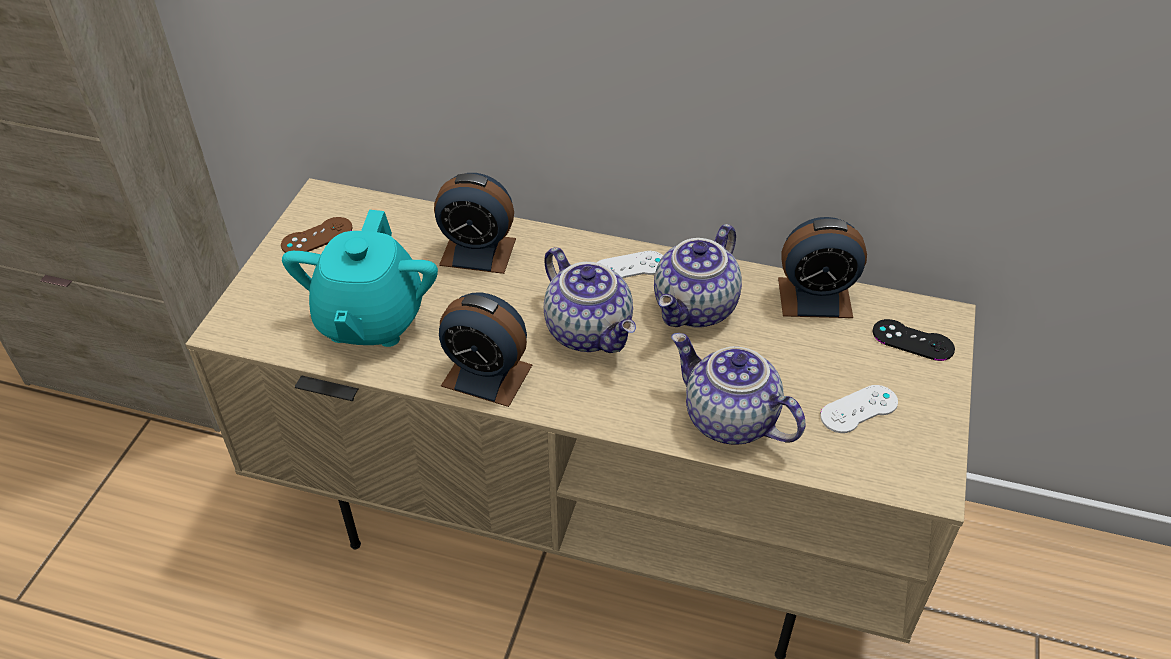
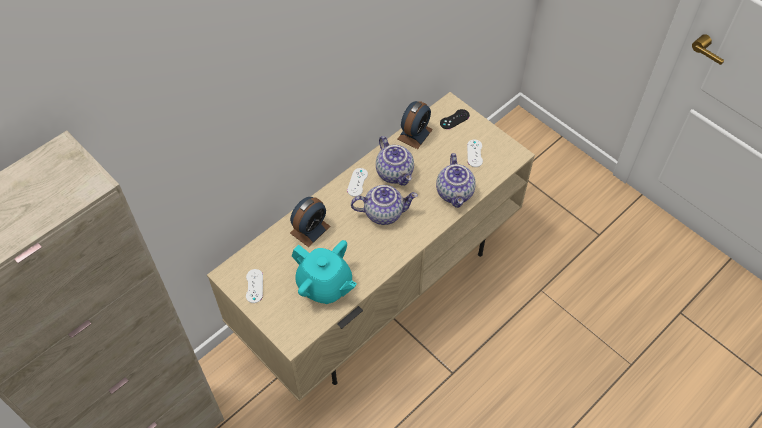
camera: 60 degrees left, 10 degrees up
(317, 236) = (254, 286): brown game controller -> white game controller
(487, 375) = (384, 257): alarm clock -> none
(728, 420) = (455, 193): teapot -> teapot turned 75 degrees counterclockwise

